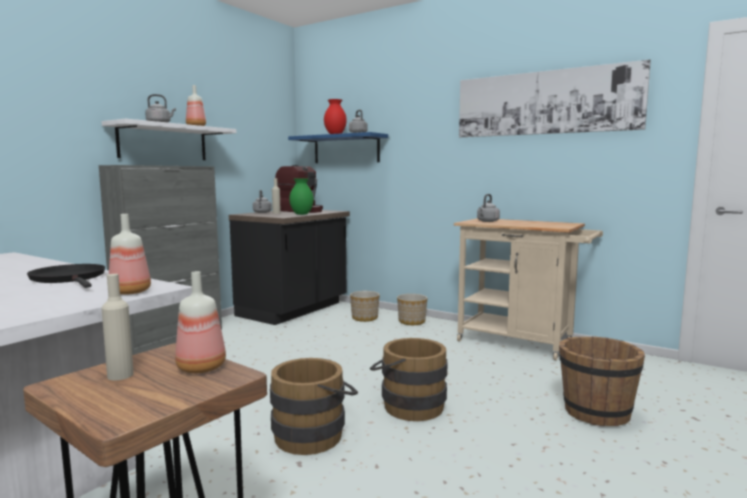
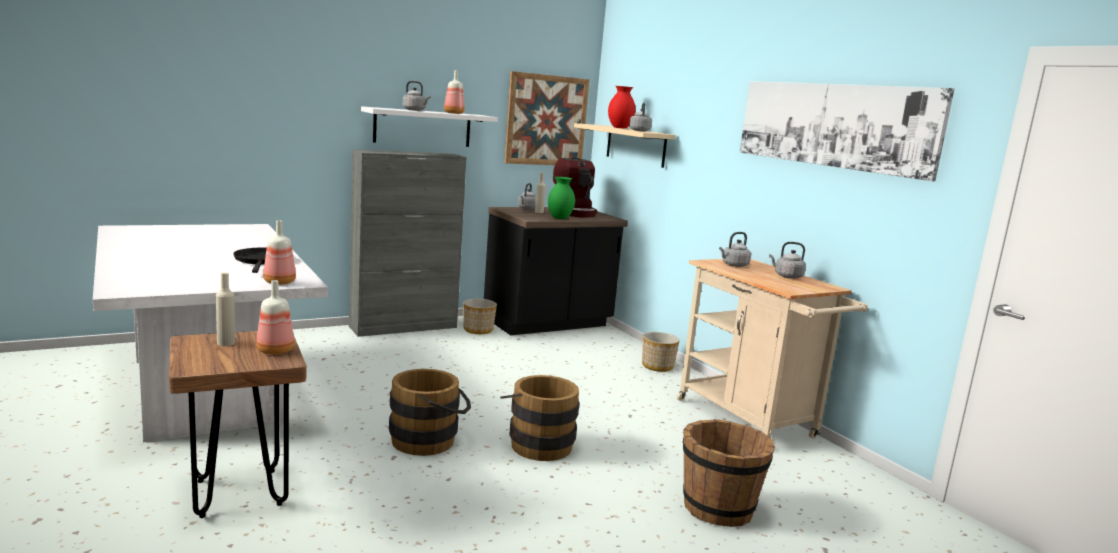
camera: 25 degrees right, 5 degrees up
(263, 135) = (546, 120): none -> picture
(346, 149) = (635, 145): blue shelf -> beige shelf
(364, 318) = (610, 350): planter -> planter (478, 330)
(532, 222) = (787, 276): none -> grey kettle

